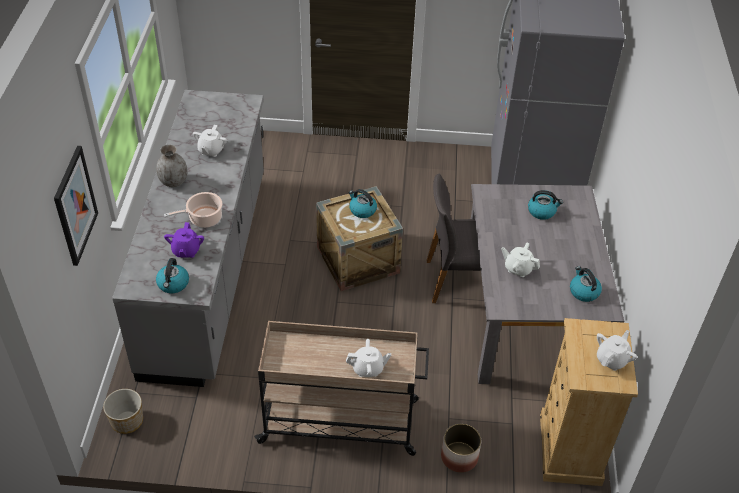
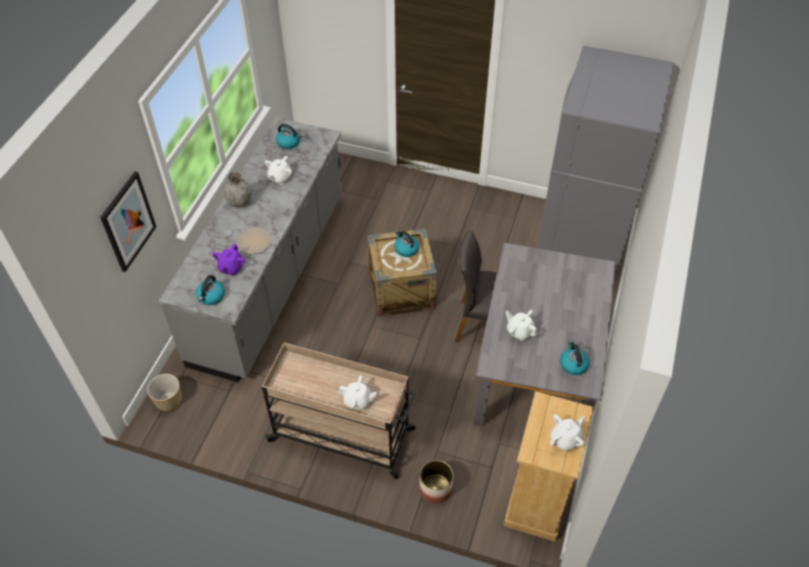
camera: 15 degrees right, 5 degrees up
(203, 219) = (254, 241): cooking pot -> plate
(542, 211) = (560, 280): kettle -> kettle (289, 142)

